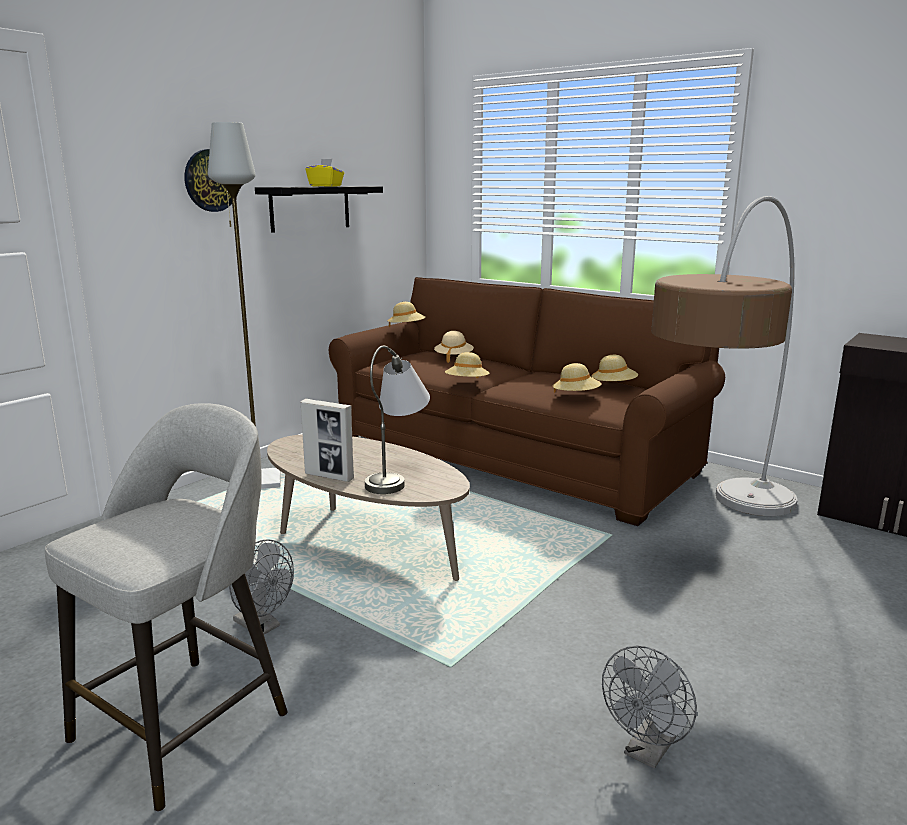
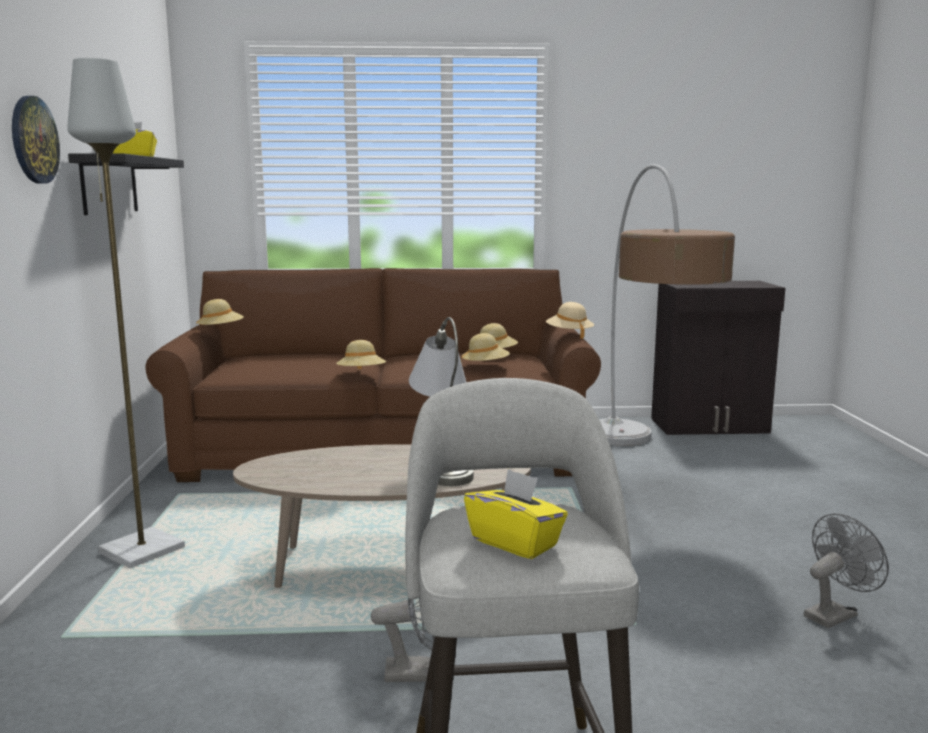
camera: 40 degrees left, 5 degrees down
(130, 533) = (515, 542): none -> yellow tissue box
(329, 476) = (379, 485): picture frame -> none
(453, 358) = (294, 356): beige hat -> beige hat (569, 335)
(647, 752) = (834, 614): grey fan -> grey fan turned 120 degrees counterclockwise

